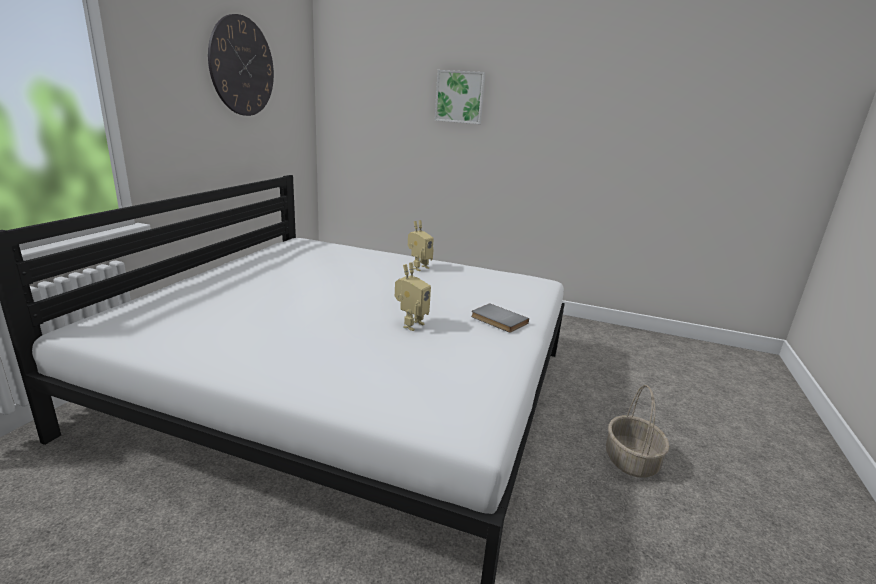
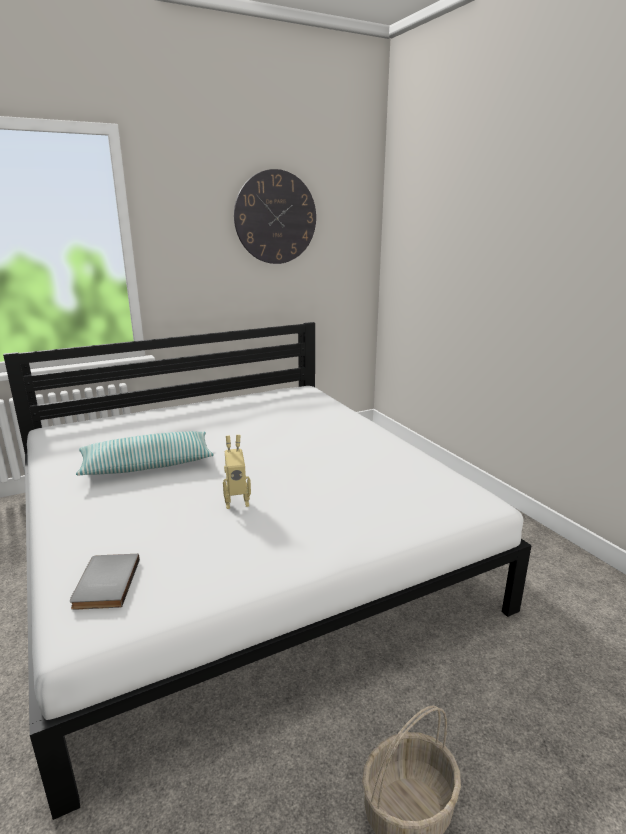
camera: 45 degrees right, 0 degrees up
(280, 324) = (147, 465): none -> pillow
(418, 267) = (361, 443): toy robot -> none
(460, 97) = (504, 236): picture -> none
(498, 320) = (325, 530): grey book -> grey book (104, 583)

